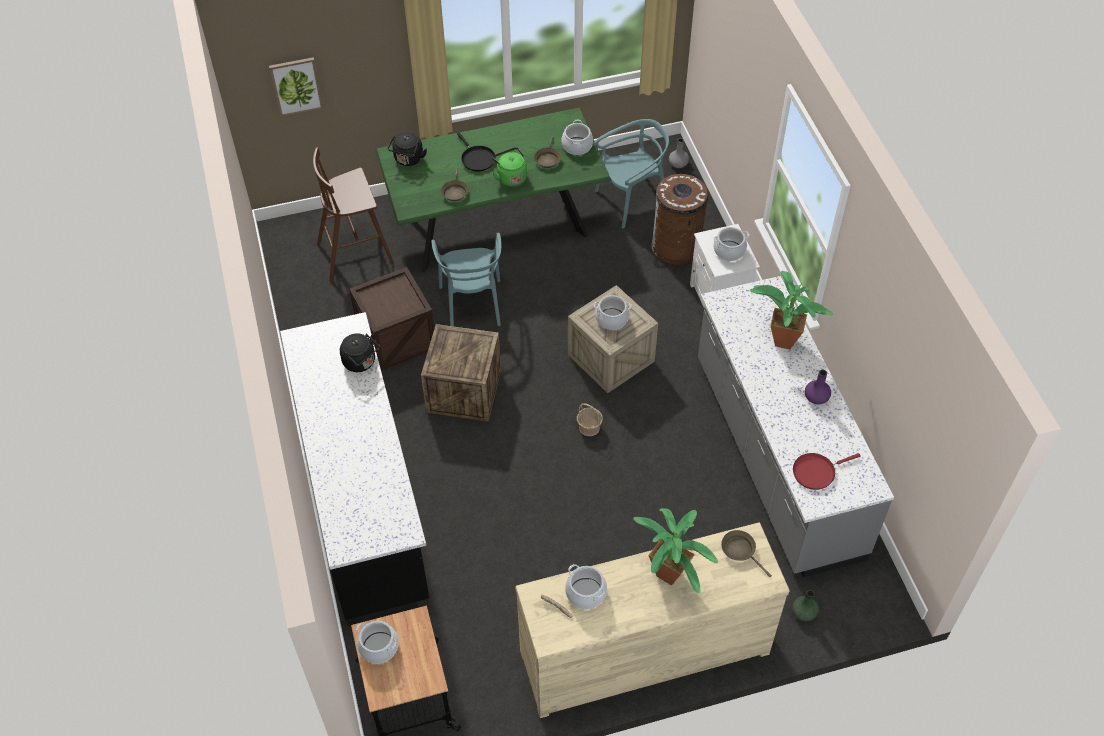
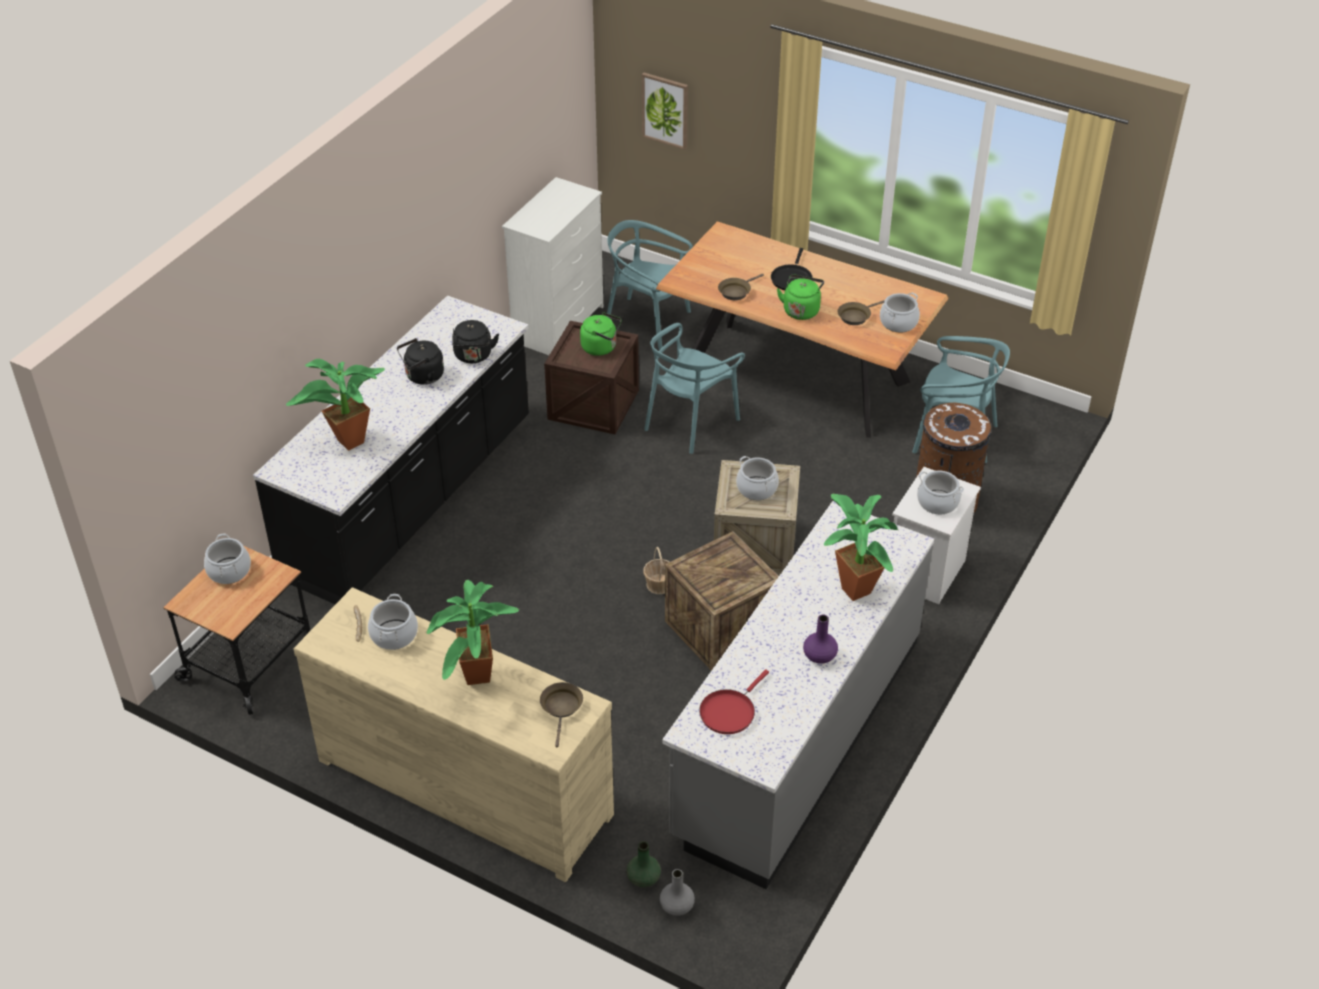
camera: 45 degrees right, 10 degrees down
(299, 296) = (559, 324): none -> white dresser
(357, 253) = (647, 322): brown stool -> turquoise chair
(360, 492) = (344, 442): none -> potted plant
(393, 293) = (601, 347): none -> green kettle
(408, 159) = (731, 244): black kettle -> black kettle (422, 376)
(464, 391) = (592, 481): crate -> crate (721, 628)
(495, 225) = (796, 375): green dining table -> brown dining table
(678, 164) = (1045, 436): grey vase -> grey vase (677, 905)
(816, 472) = (729, 711): red frying pan -> red frying pan turned 75 degrees counterclockwise

